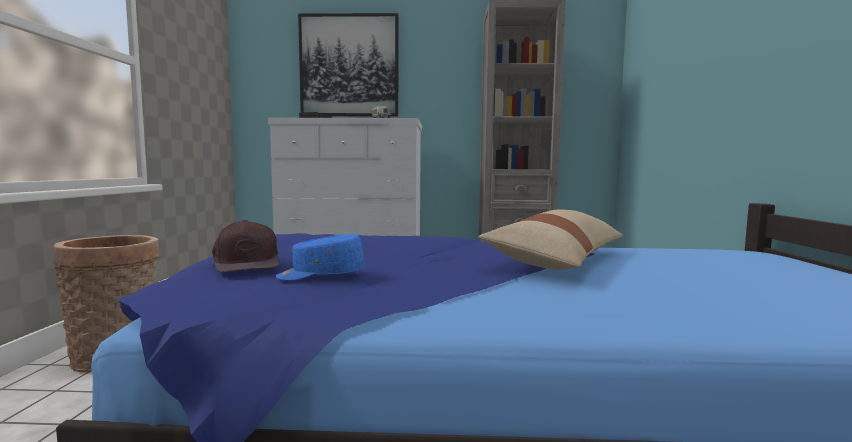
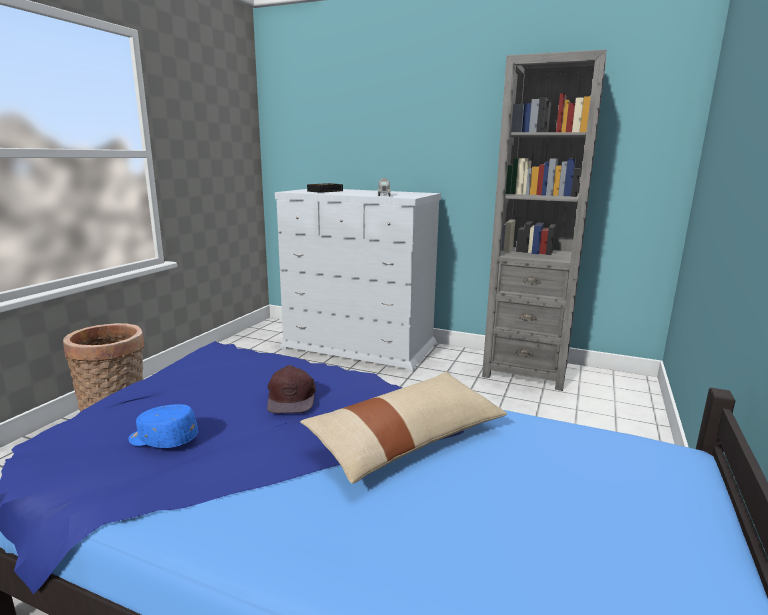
camera: 20 degrees right, 10 degrees up
(248, 263) = (133, 408): brown cap -> brown cap (292, 397)
(349, 66) = (369, 125): picture -> none

